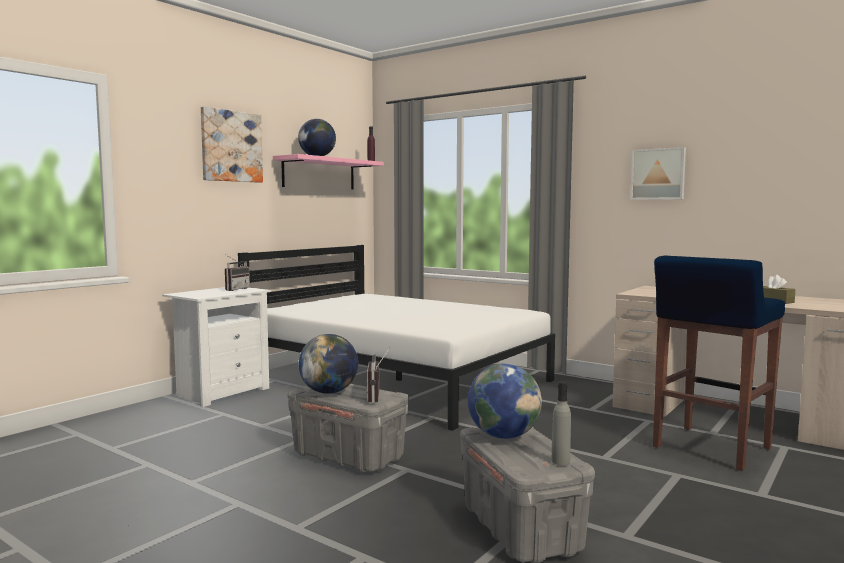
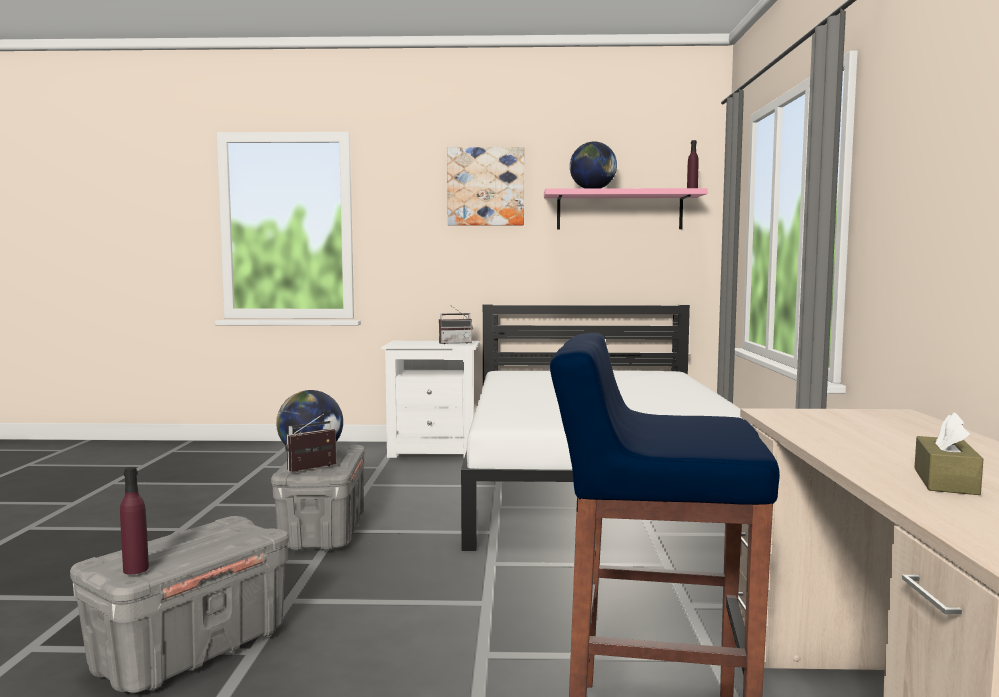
camera: 55 degrees right, 0 degrees up
(503, 436) = (215, 533): globe -> none
(560, 461) = (136, 569): grey bottle -> purple bottle
(658, 174) = (949, 170): picture -> none

